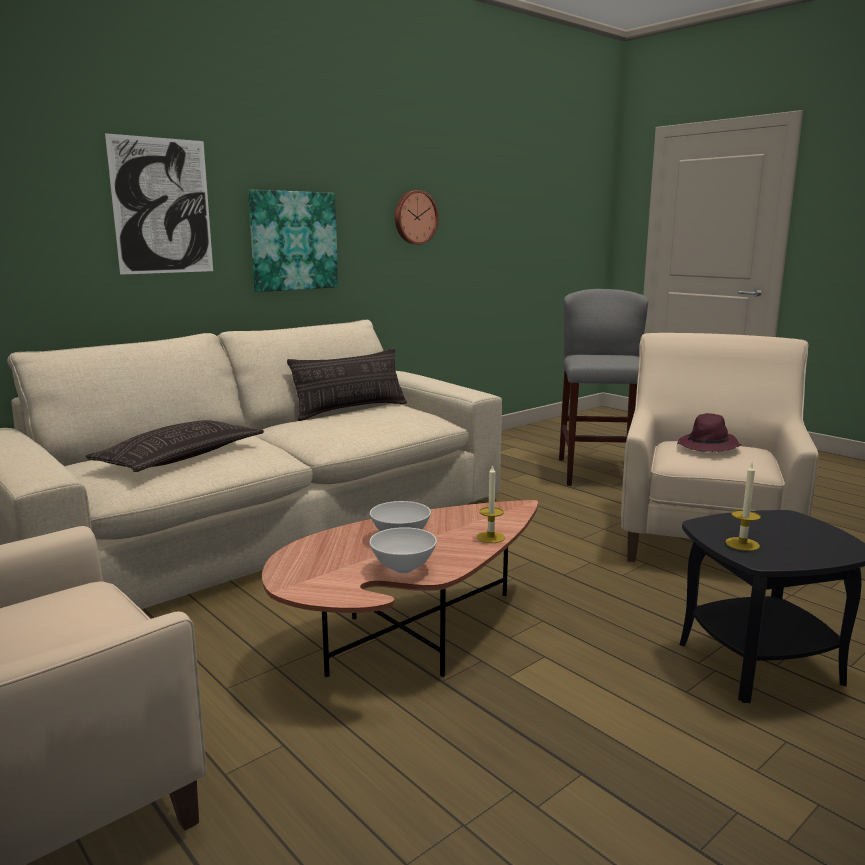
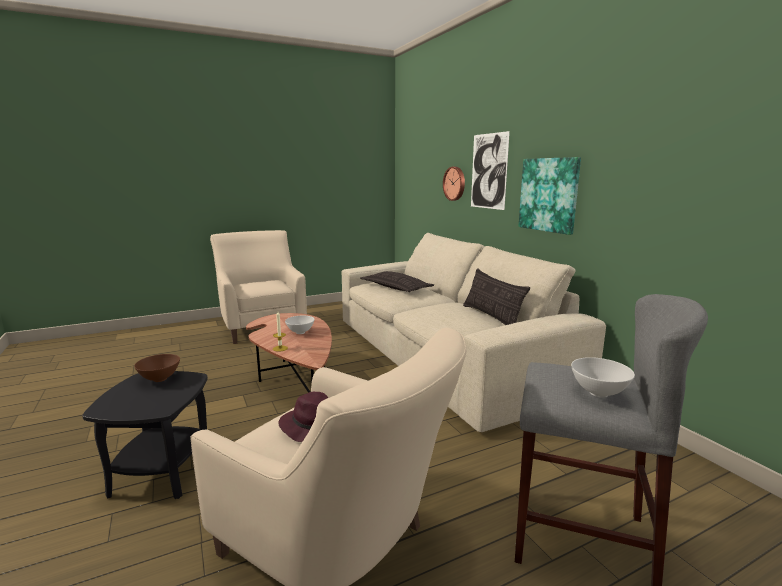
camera: 105 degrees right, 0 degrees up
(403, 568) = (269, 330): white bowl -> white bowl (599, 393)
(414, 217) = (668, 177): wall clock -> wall clock (455, 183)
(742, 544) = (159, 379): candle -> brown bowl

